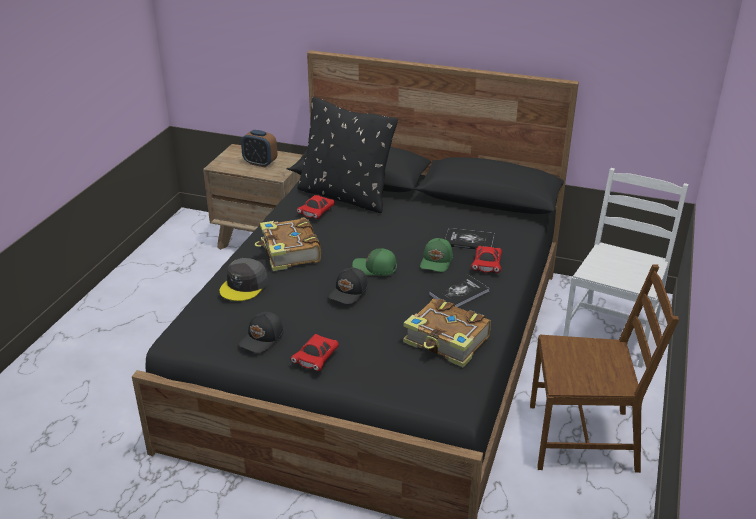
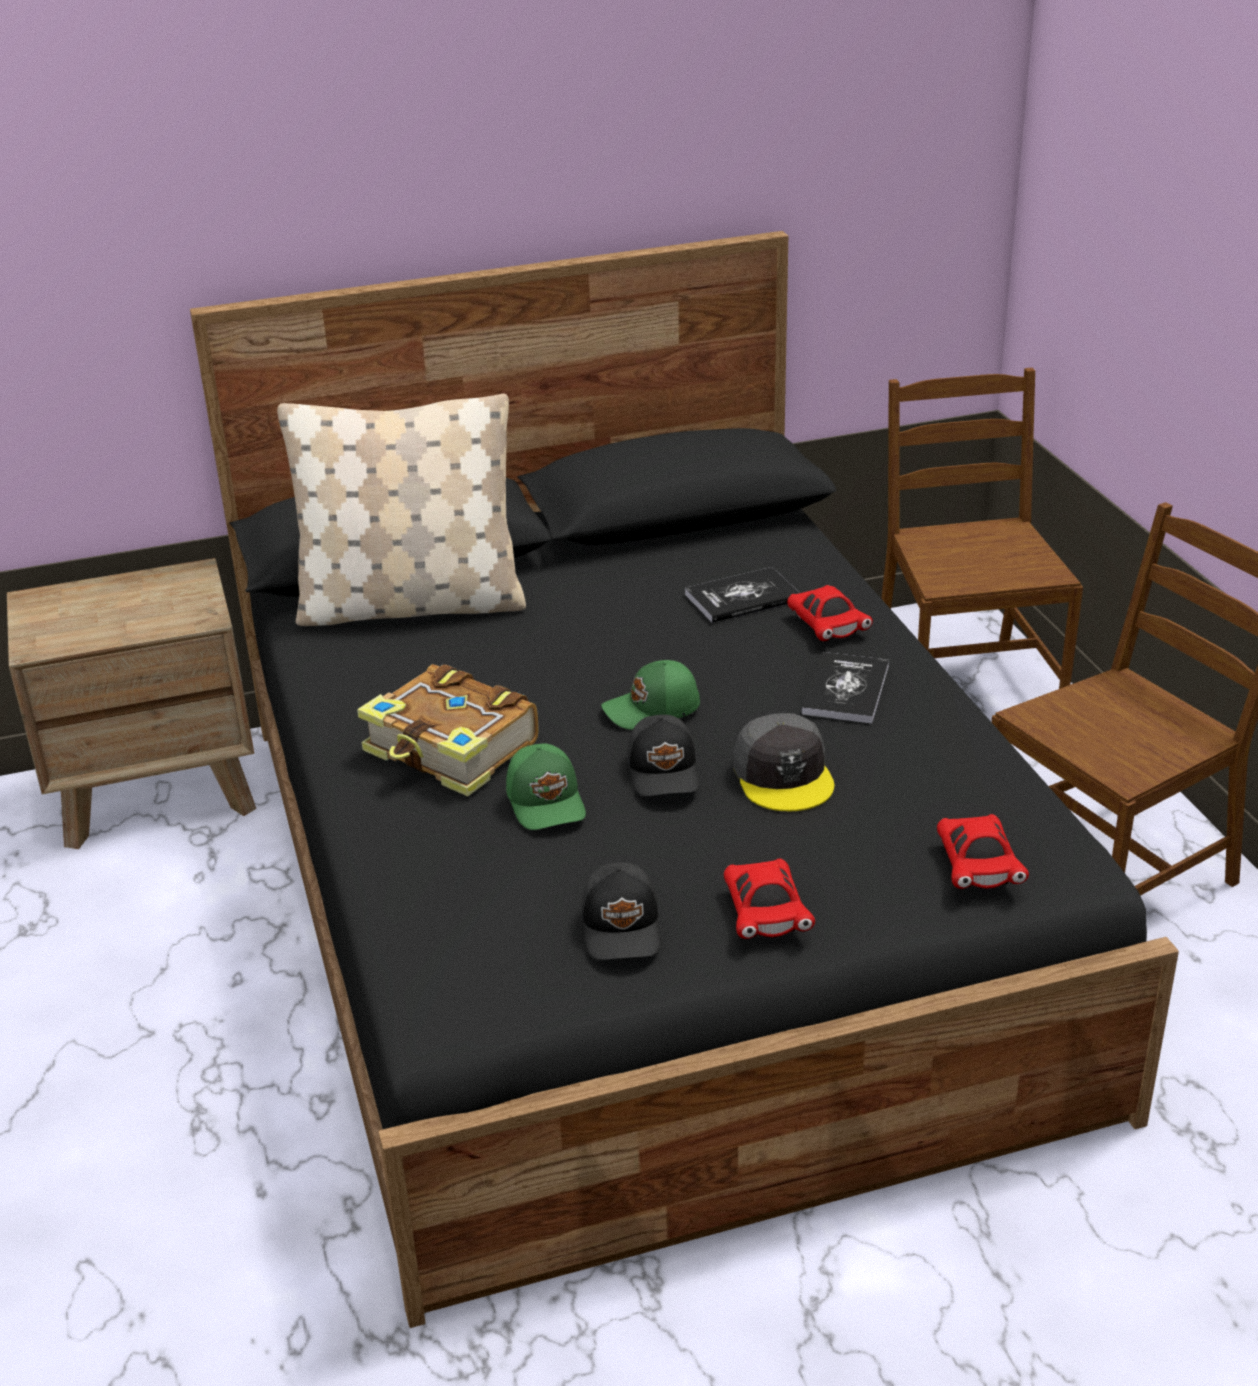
camera: 35 degrees left, 0 degrees up
(244, 285) = (457, 846): grey cap -> grey cap (784, 775)
(260, 163) = (130, 608): alarm clock -> none
(316, 213) = (398, 656): red toy car -> red toy car (977, 867)
(345, 196) = (411, 605): black pillow -> beige pillow
(437, 261) = (739, 653): green cap -> green cap (547, 801)
(447, 342) = (936, 778): book -> none
(612, 331) = (963, 687): white chair -> brown chair

